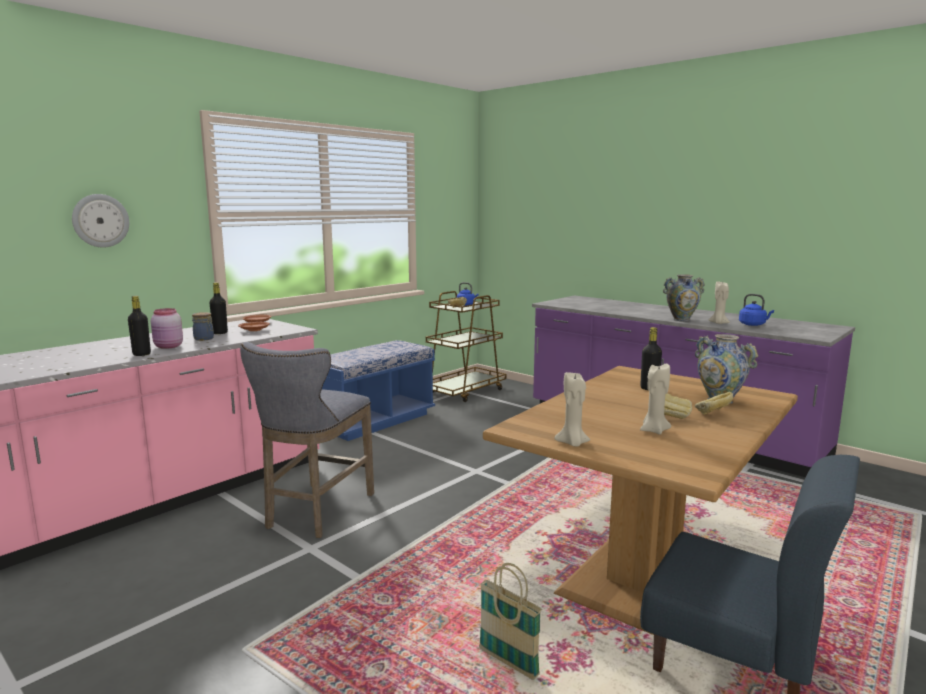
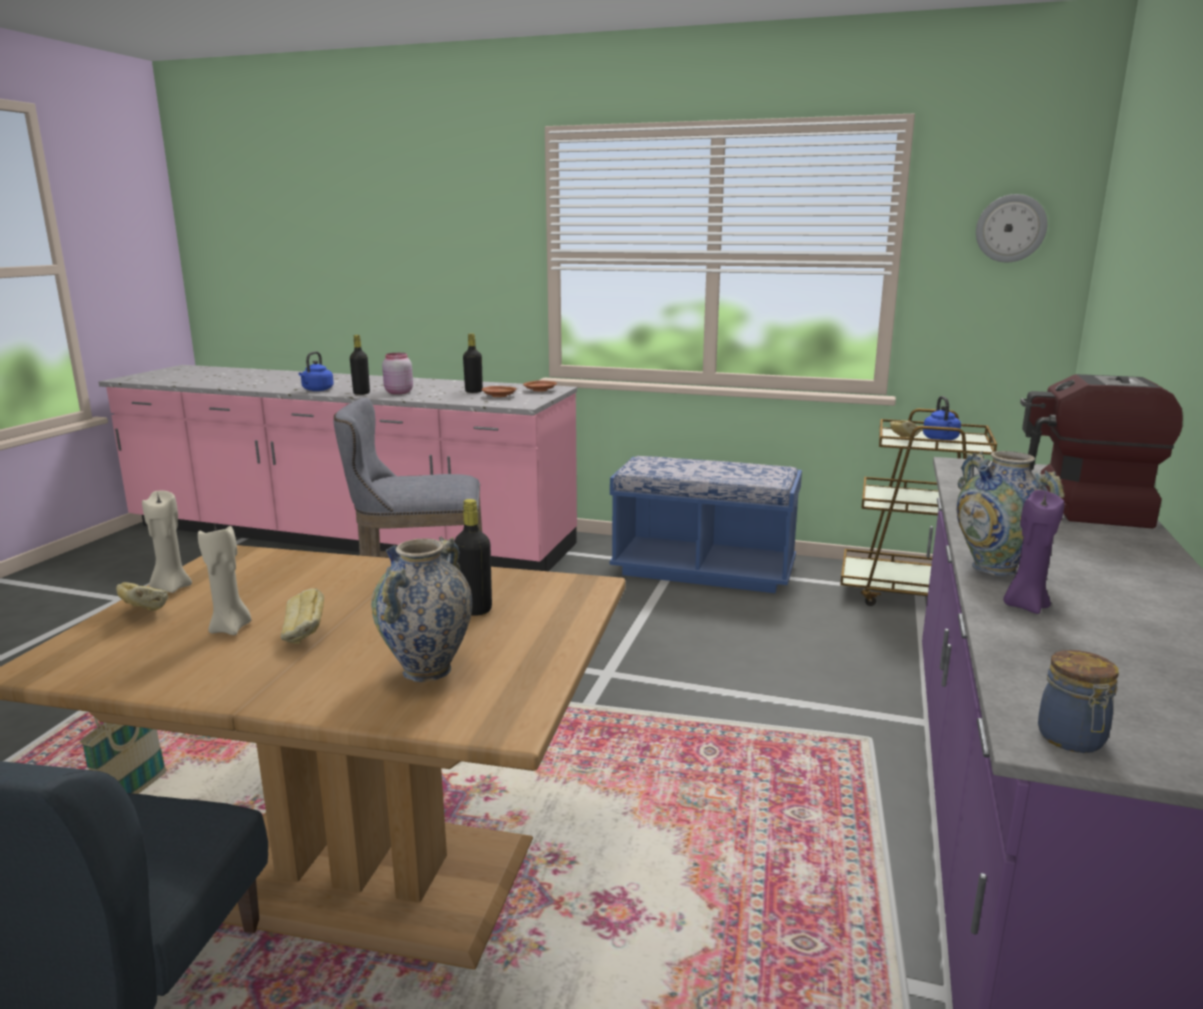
camera: 65 degrees right, 5 degrees up
(100, 220) = (439, 258): wall clock -> wall clock (1010, 228)
(204, 339) = (441, 393): jar -> jar (1072, 739)
(622, 305) = (1072, 510): none -> coffee machine
(713, 414) = (333, 667): bread -> bread (145, 613)
(718, 323) = (1025, 606): beige candle -> purple candle
(753, 325) = (1088, 647): blue kettle -> blue kettle (317, 390)

